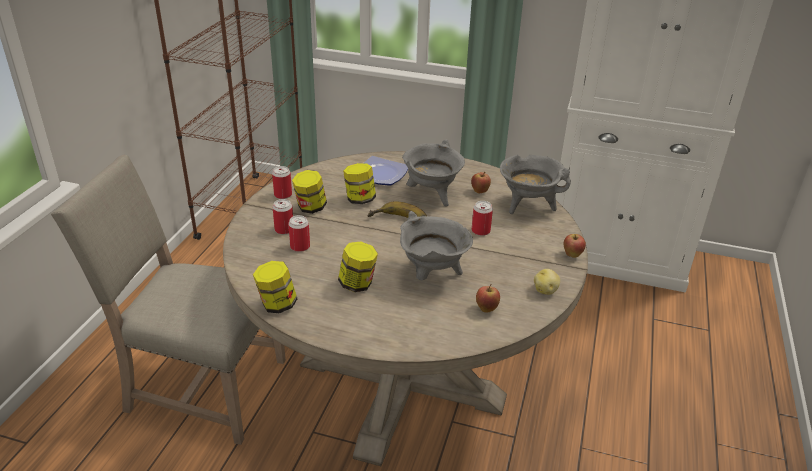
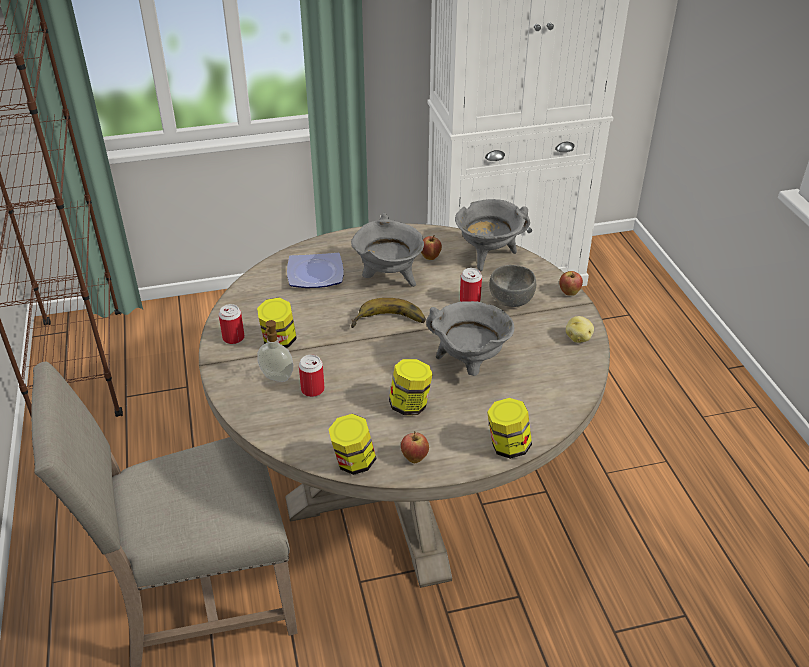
camera: 30 degrees left, 5 degrees up
(284, 229) = (276, 377): can -> soap dispenser
(360, 199) = (321, 311): jar -> jar (507, 446)
(486, 309) = (547, 378): apple -> apple (414, 458)
(516, 242) = (511, 299): none -> grey bowl

